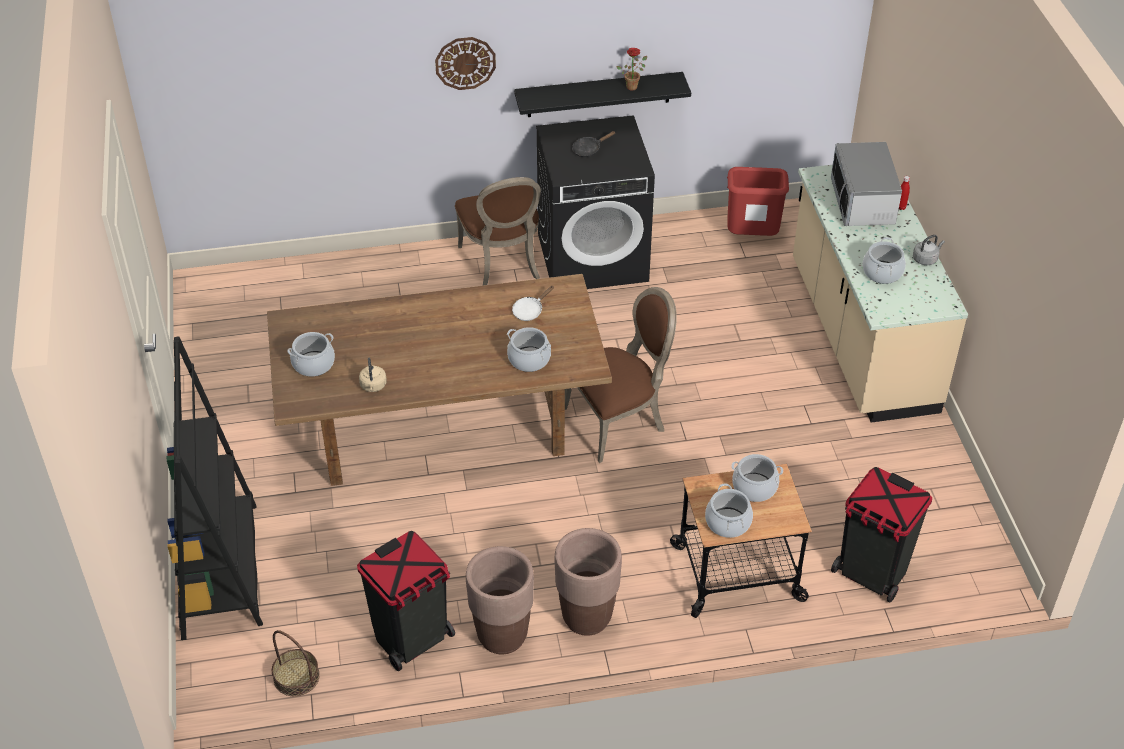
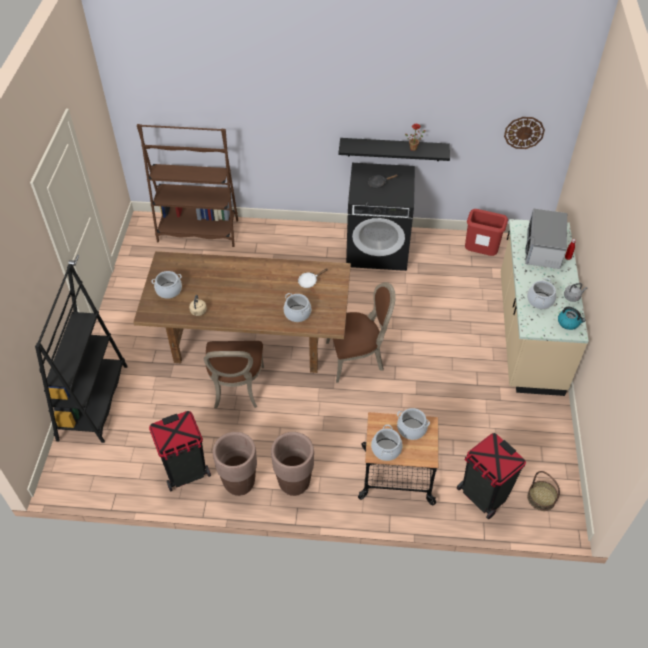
camera: 15 degrees right, 5 degrees up
(294, 282) = (198, 231): none -> brown bookcase
(296, 677) = (111, 480): basket -> basket (541, 498)
(465, 63) = (310, 116): wall clock -> wall clock (524, 132)
(503, 264) = (322, 242): brown chair -> brown chair (236, 389)
(932, 295) = (568, 323): none -> kettle

